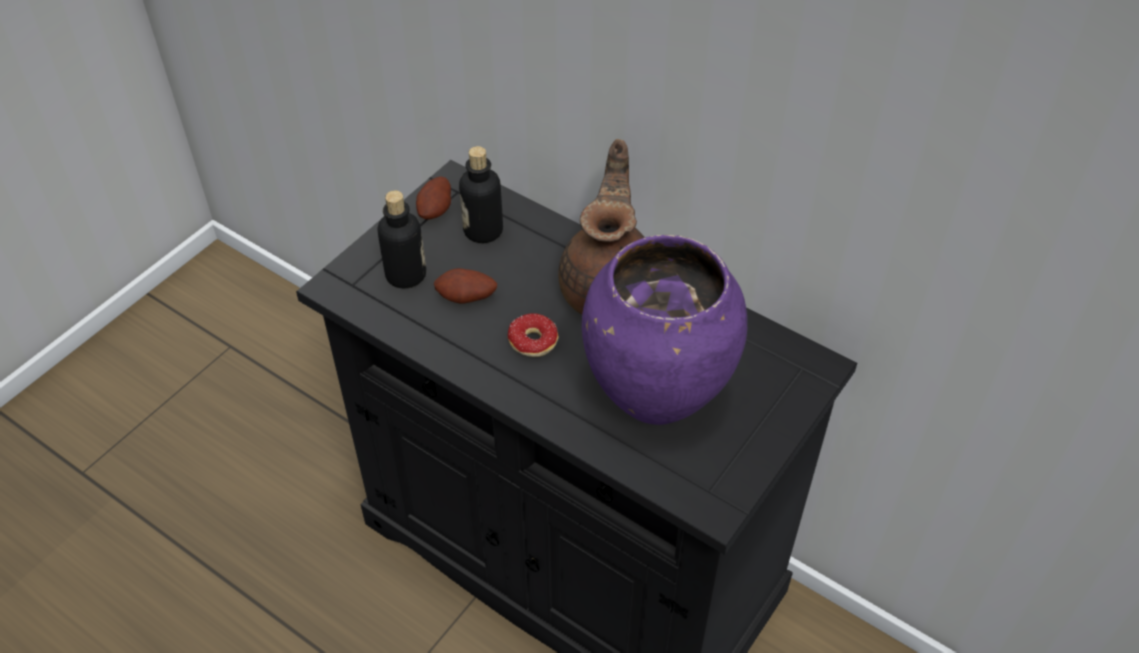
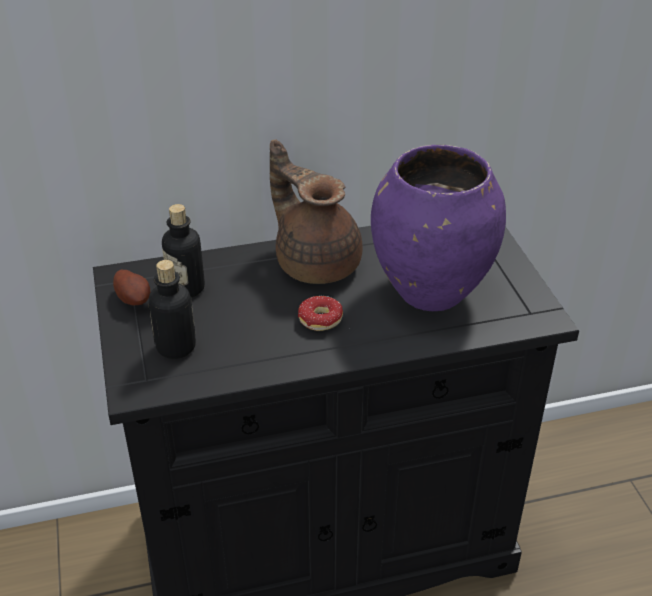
camera: 50 degrees left, 10 degrees down
(466, 299) = (240, 329): potato -> none

